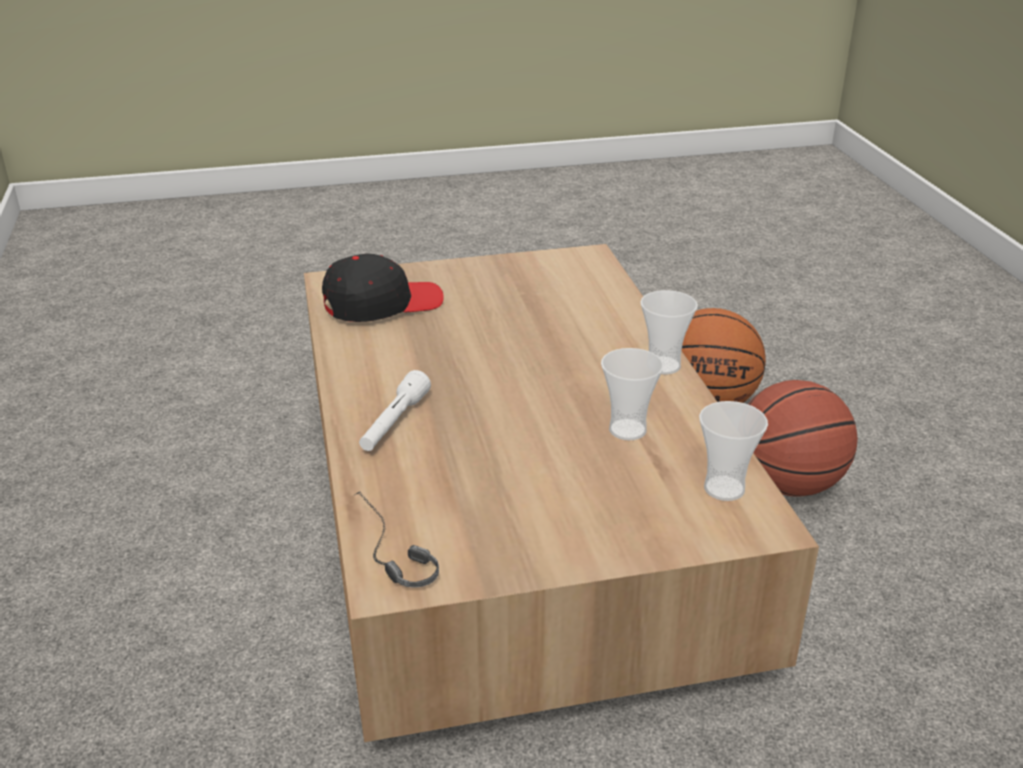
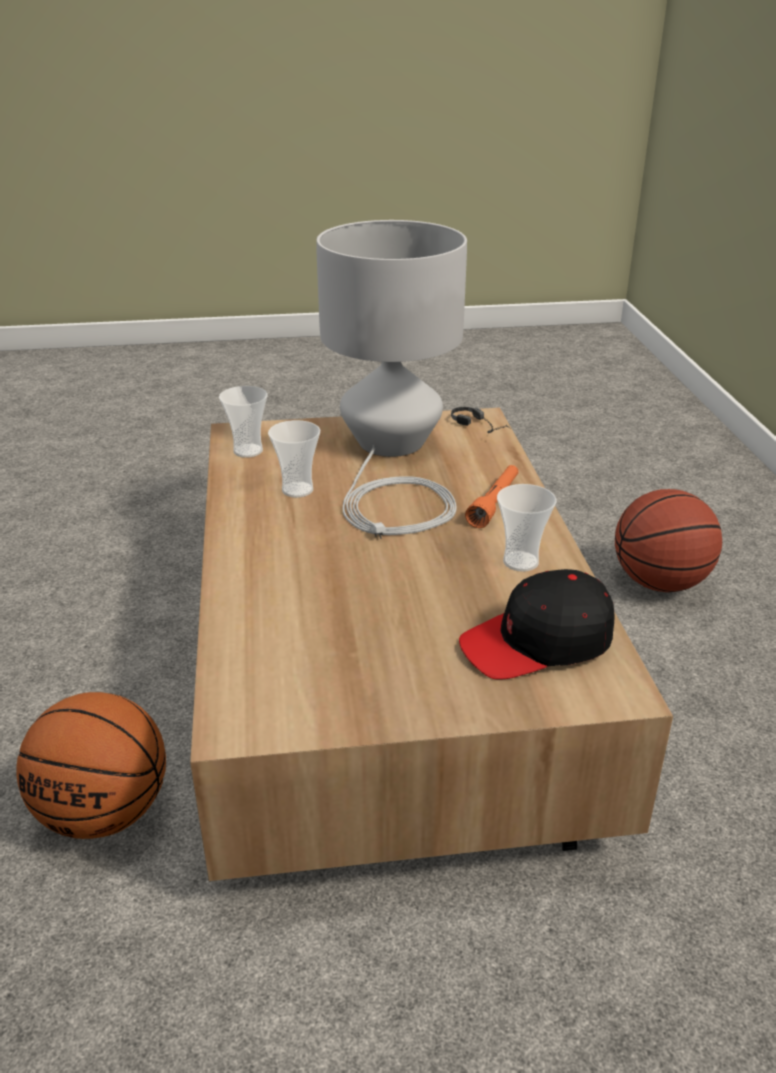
camera: 175 degrees left, 0 degrees up
(394, 423) = (494, 503): white flashlight -> orange flashlight
(519, 474) = (393, 465): none -> grey table lamp
(663, 365) = (232, 543): cup -> cup (520, 562)
(788, 484) = (96, 690): basketball -> basketball (659, 583)

